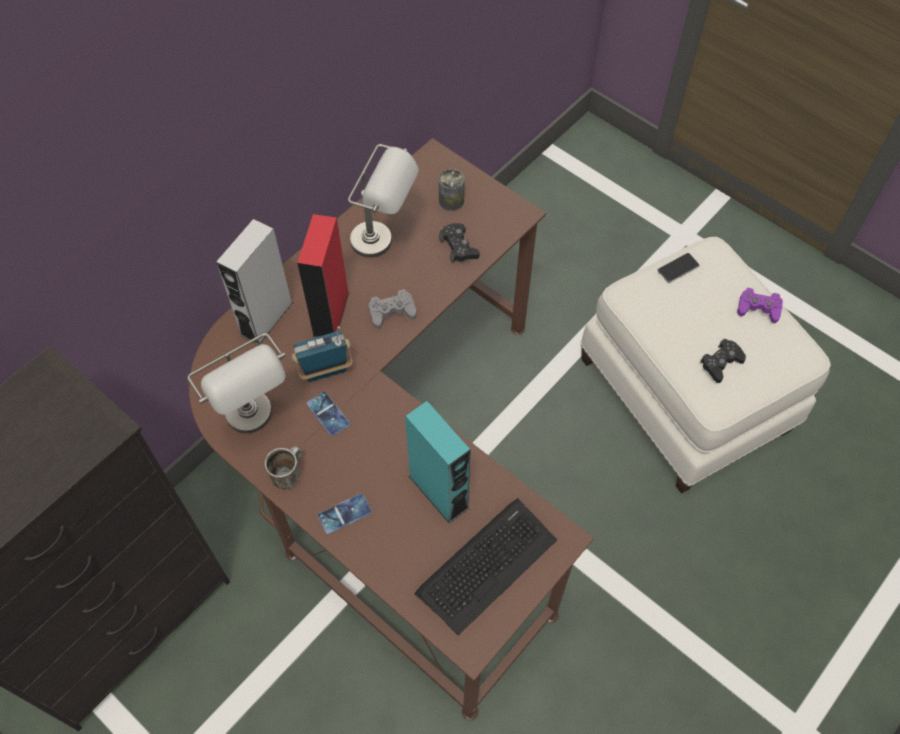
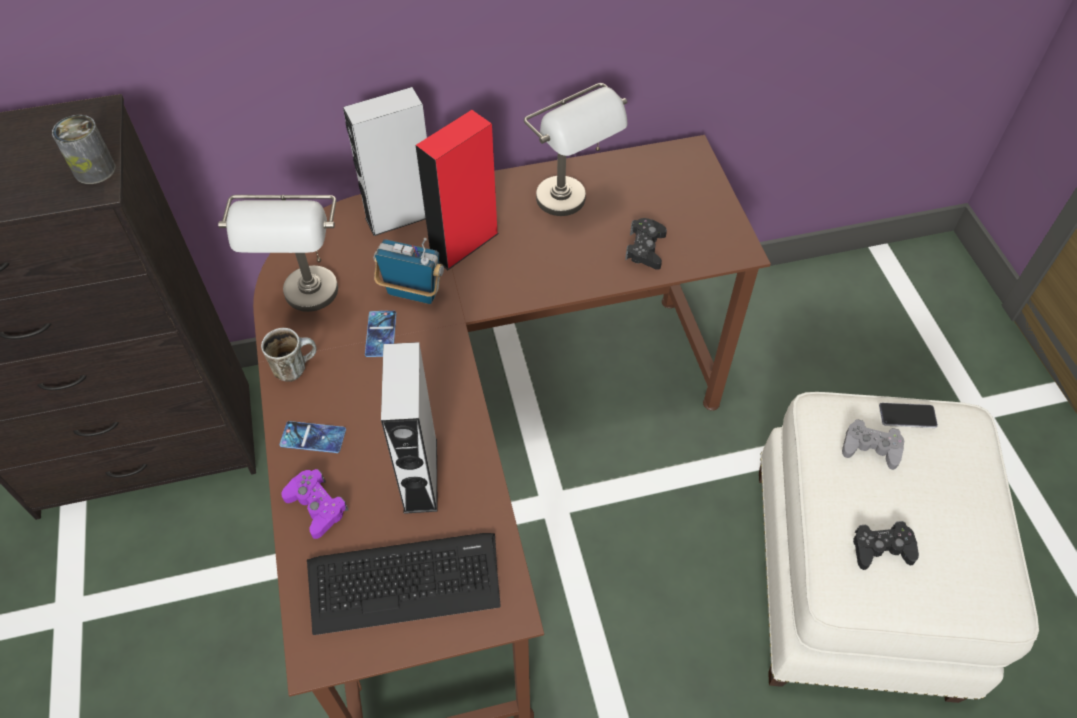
camera: 35 degrees right, 5 degrees down
(392, 312) = (524, 274): grey game controller -> grey game controller (870, 448)
(438, 492) = (420, 475): turquoise speaker -> grey speaker
(451, 201) = (674, 201): can -> can (95, 170)
(758, 308) = (978, 515): purple game controller -> purple game controller (316, 506)

